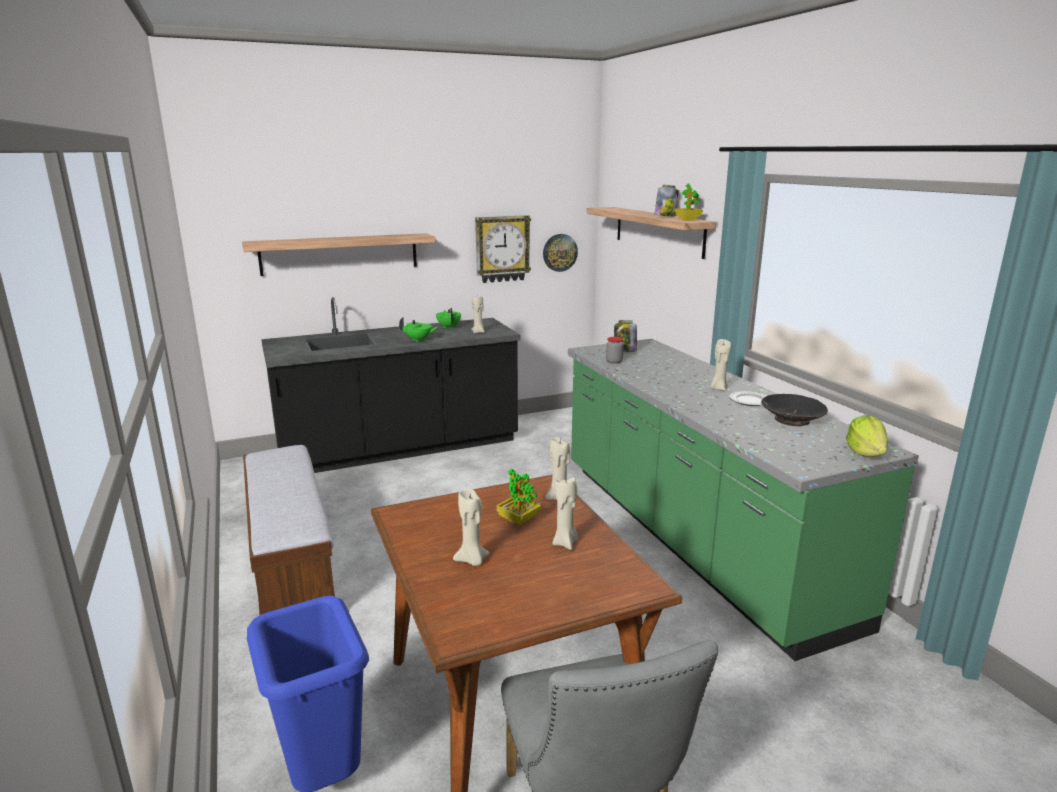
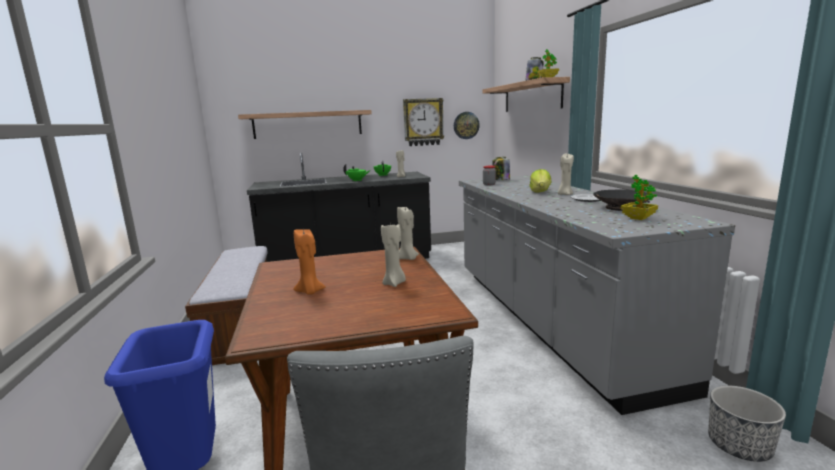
camera: 10 degrees right, 5 degrees down
(472, 560) = (310, 292): beige candle -> orange candle
(519, 520) = (366, 270): potted plant -> potted plant (638, 218)
(692, 538) = (549, 320): green counter -> grey counter
(865, 453) = (682, 223): lettuce -> lettuce (540, 192)
(914, 688) = (740, 446): none -> planter

